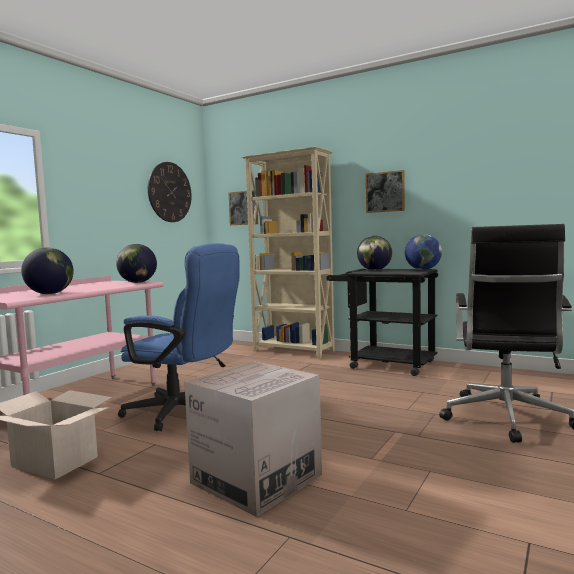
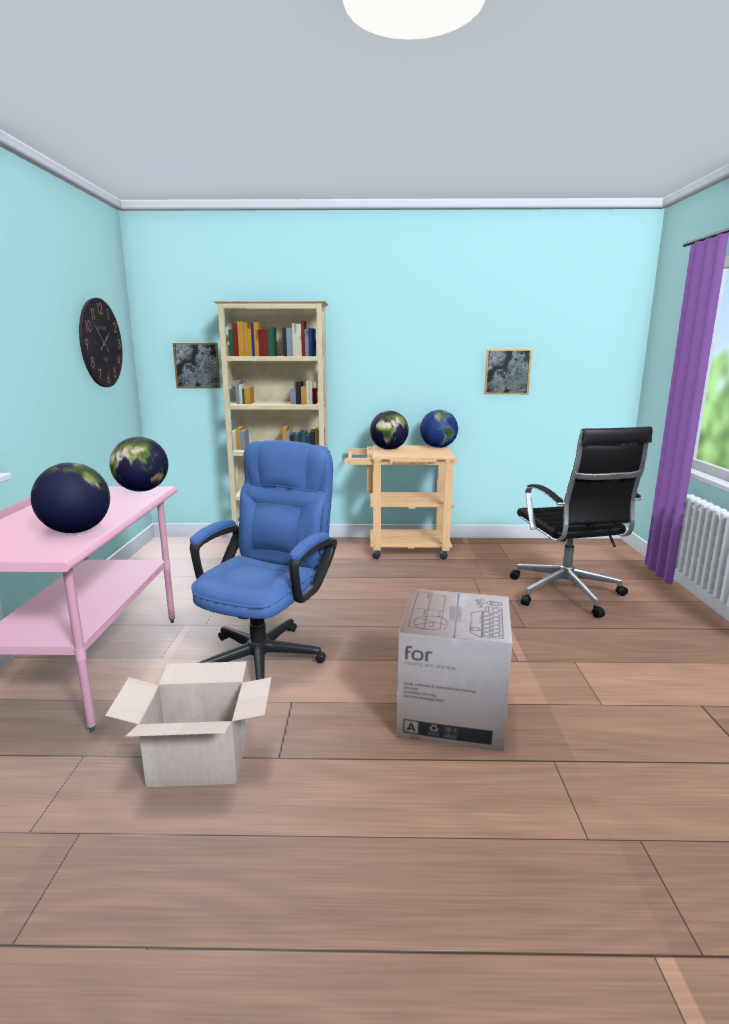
camera: 30 degrees left, 10 degrees up
(184, 413) = (268, 652): blue office chair -> blue office chair turned 60 degrees counterclockwise
(384, 364) = (399, 548): black cart -> beige cart
(385, 192) = (391, 358): picture -> picture (507, 371)

